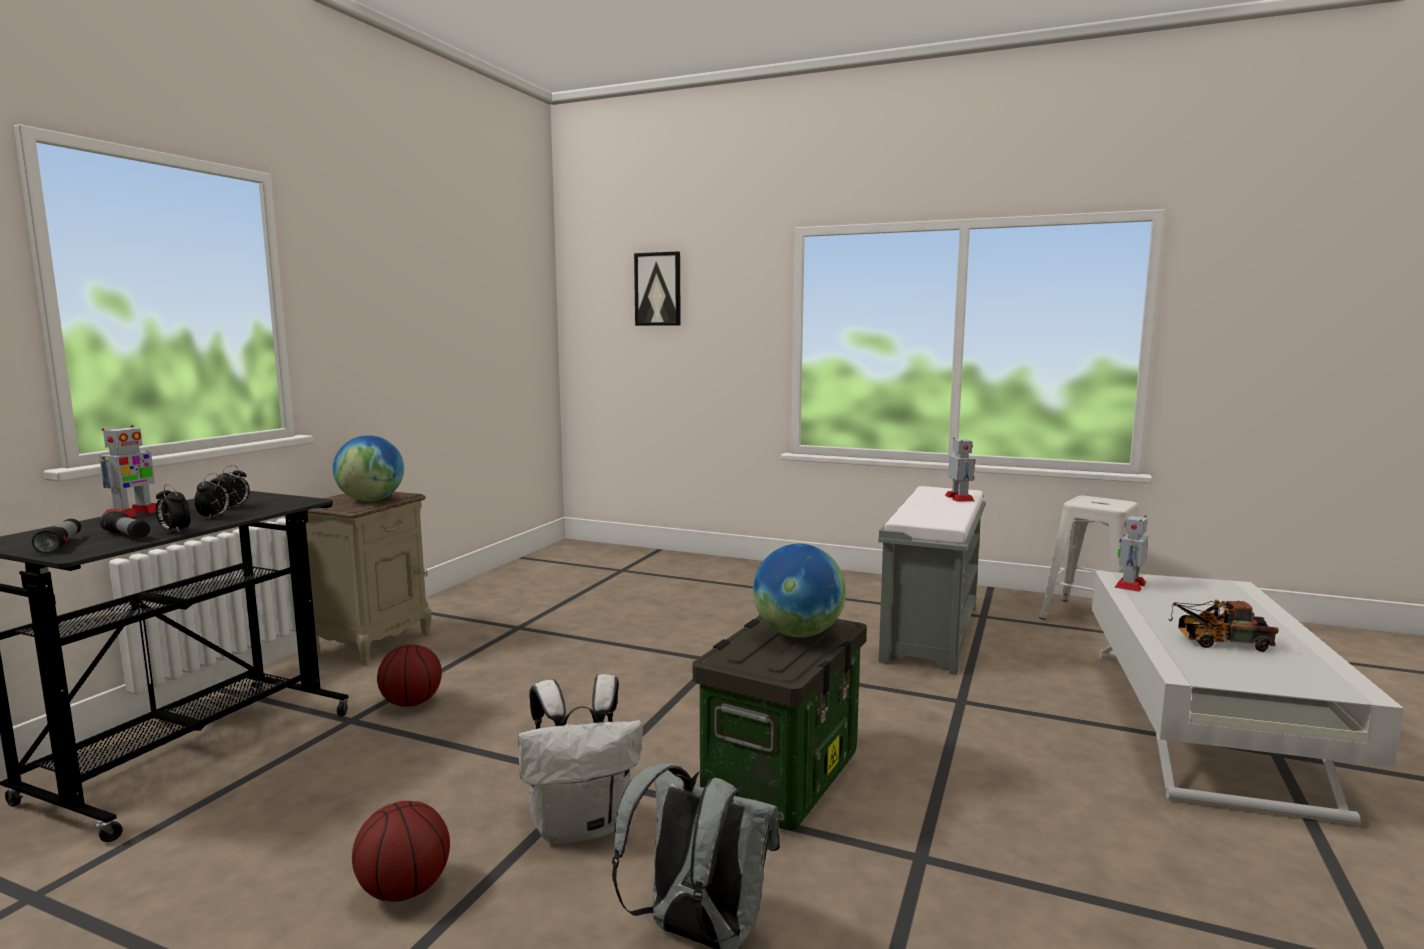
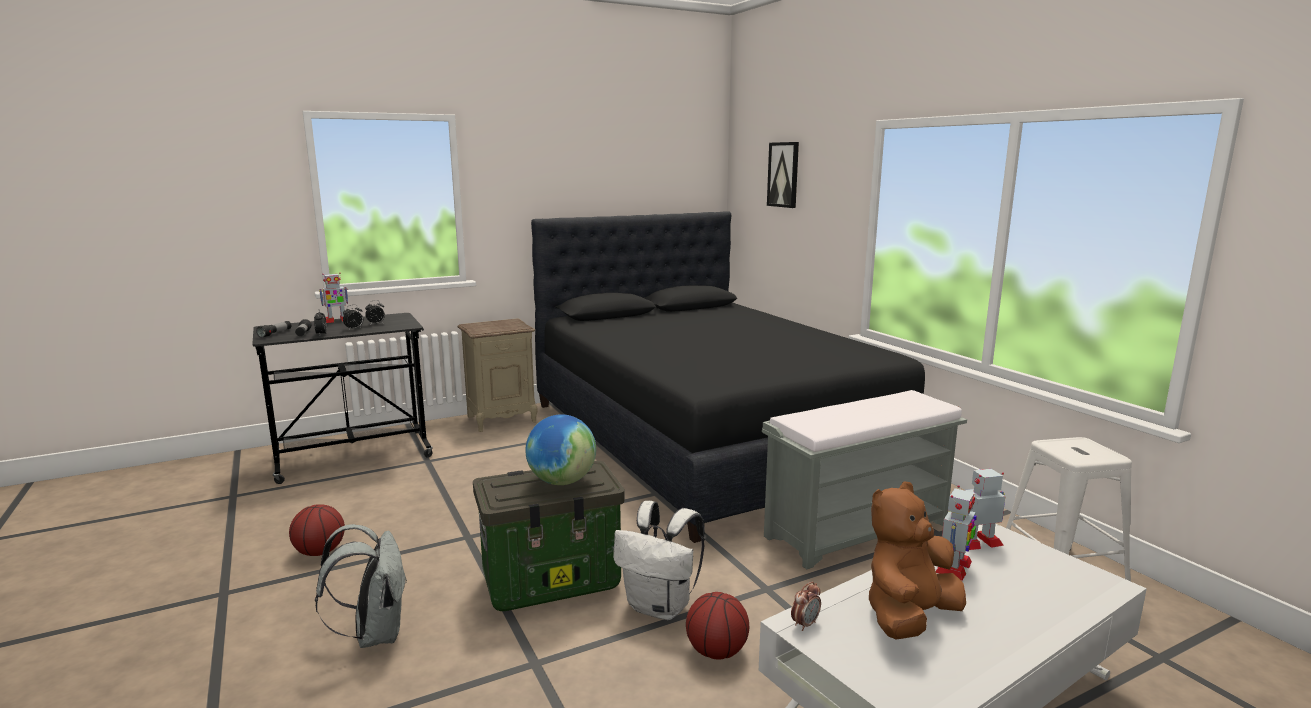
camera: 40 degrees right, 5 degrees up
(371, 500) = (498, 328): globe -> none
(412, 703) = (463, 461): basketball -> basketball (717, 652)
(581, 826) = (422, 558): white backpack -> white backpack (660, 607)
(667, 596) = (710, 437): none -> black bed
(959, 498) = (909, 410): toy robot -> toy robot (953, 567)
(1190, 672) = (805, 624): none -> alarm clock
(1218, 642) = (908, 617): toy truck -> brown plush toy

